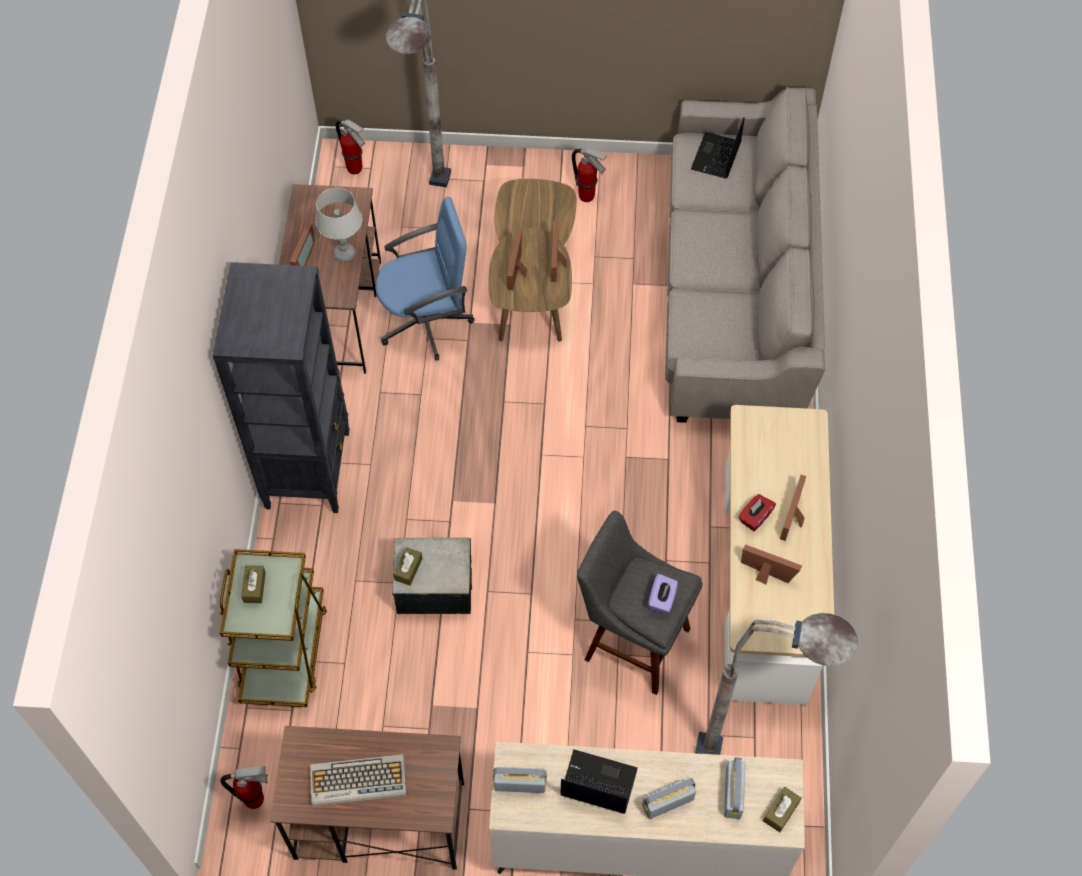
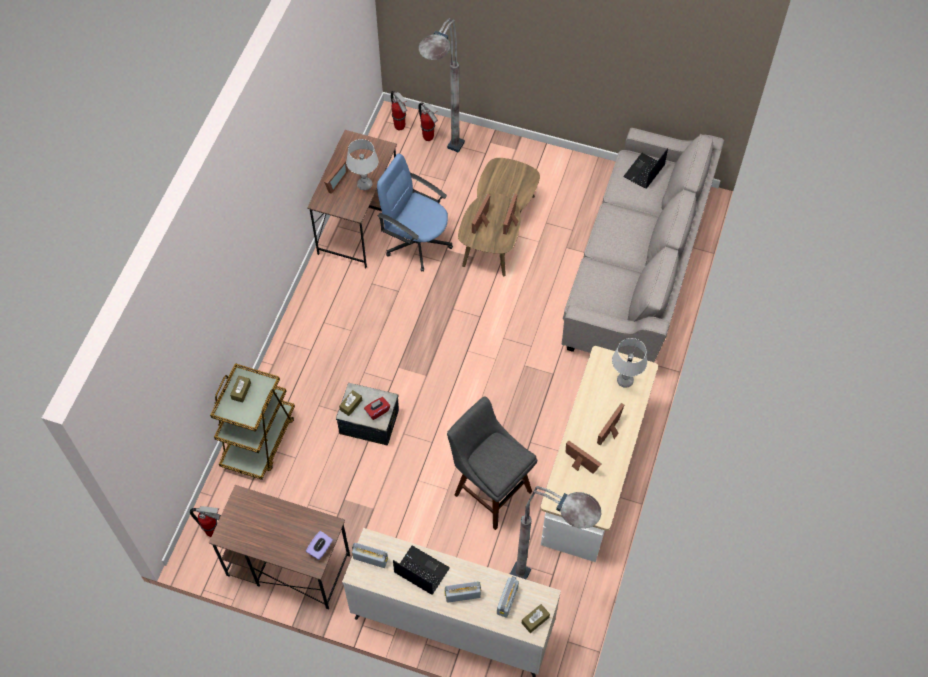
camera: 15 degrees right, 0 degrees up
(308, 469) = (309, 323): black bookcase -> none
(357, 781) = (270, 531): keyboard -> none
(426, 321) = (417, 242): blue office chair -> blue office chair turned 150 degrees counterclockwise
(587, 197) = (553, 180): fire extinguisher -> fire extinguisher (428, 137)
(662, 599) = (504, 464): purple tissue box -> purple tissue box (320, 549)
(755, 517) = (584, 424): red tissue box -> red tissue box (377, 411)
(789, 443) = (625, 380): none -> grey table lamp

